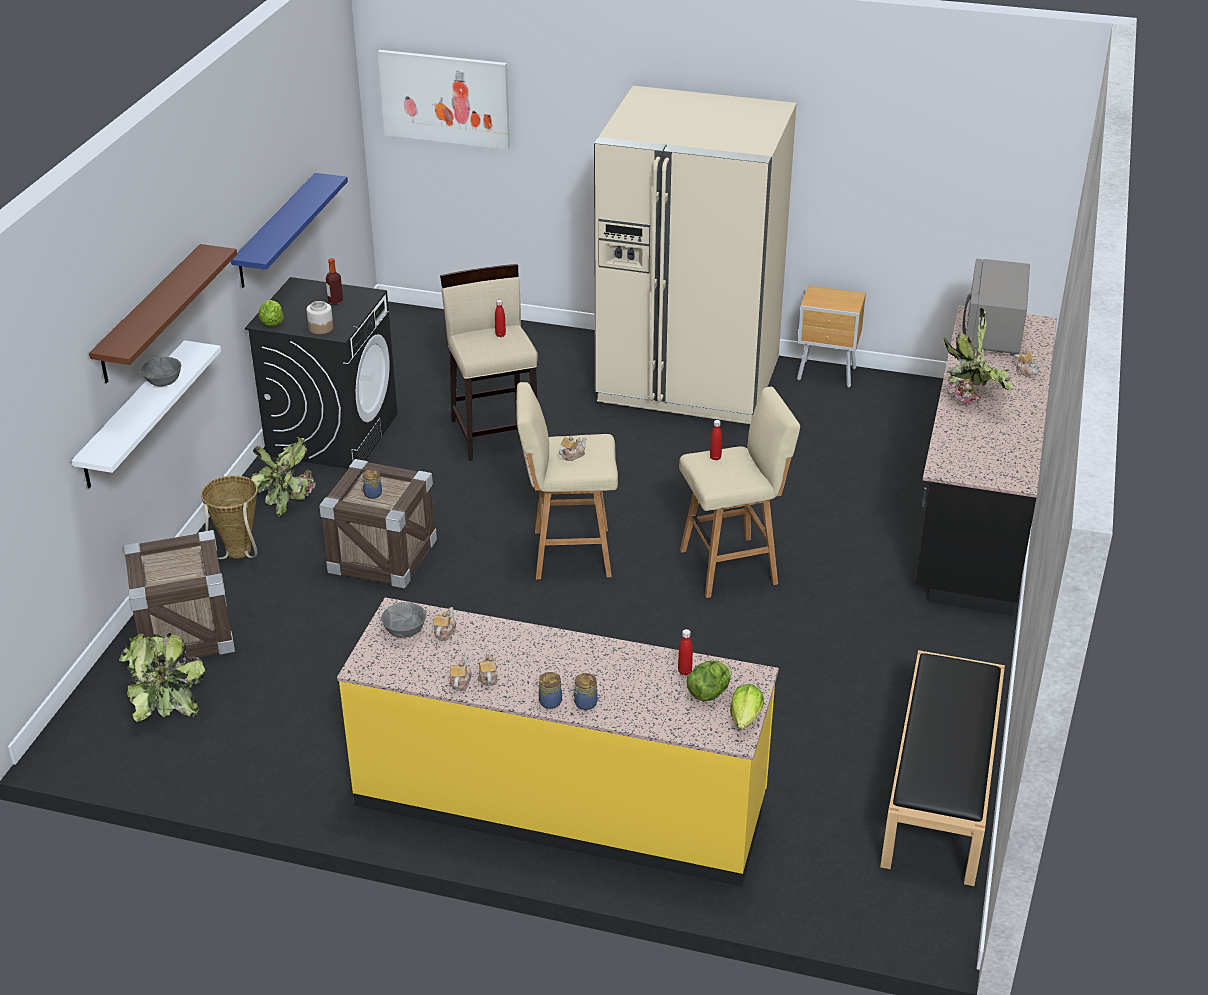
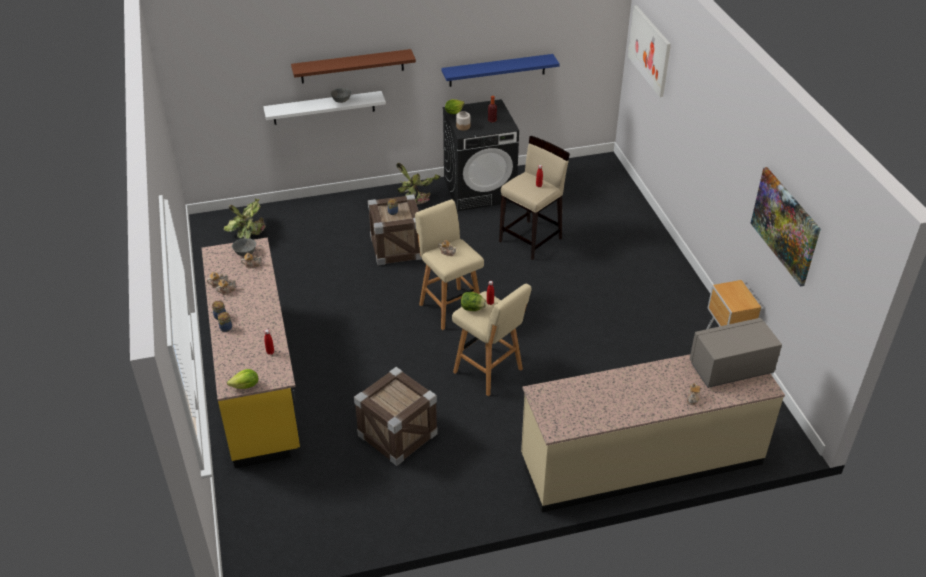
camera: 60 degrees right, 5 degrees up
(185, 632) = (297, 217): crate -> crate (397, 434)
(238, 556) = (361, 206): basket -> none
(688, 381) = (655, 288): beige fridge -> none
(709, 693) = (258, 366): lettuce -> lettuce (472, 308)
(882, 164) = (785, 225): none -> picture
(941, 790) = (354, 526): black bench -> none
(975, 509) = (640, 460): black counter -> beige counter
(976, 399) = (634, 384): potted plant -> none

